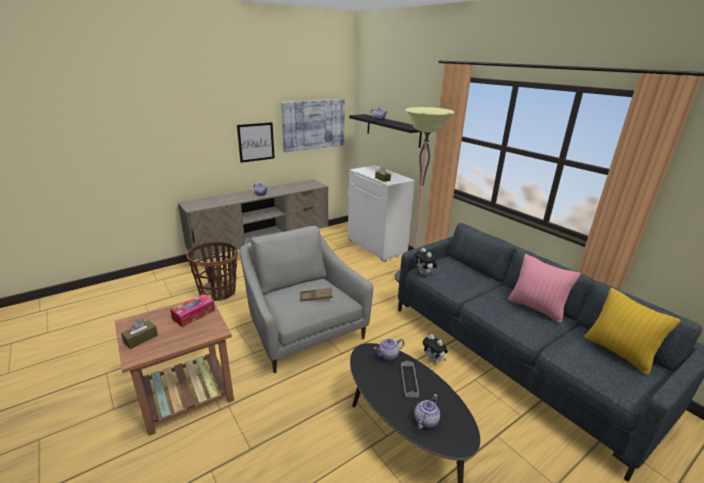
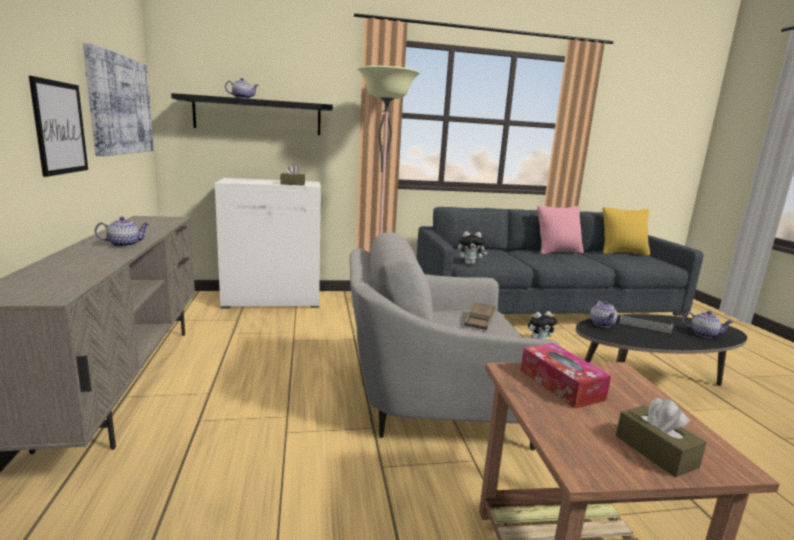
camera: 65 degrees left, 10 degrees down
(218, 292) = (223, 469): basket -> none
(425, 420) = (703, 334): teapot -> teapot turned 150 degrees clockwise

